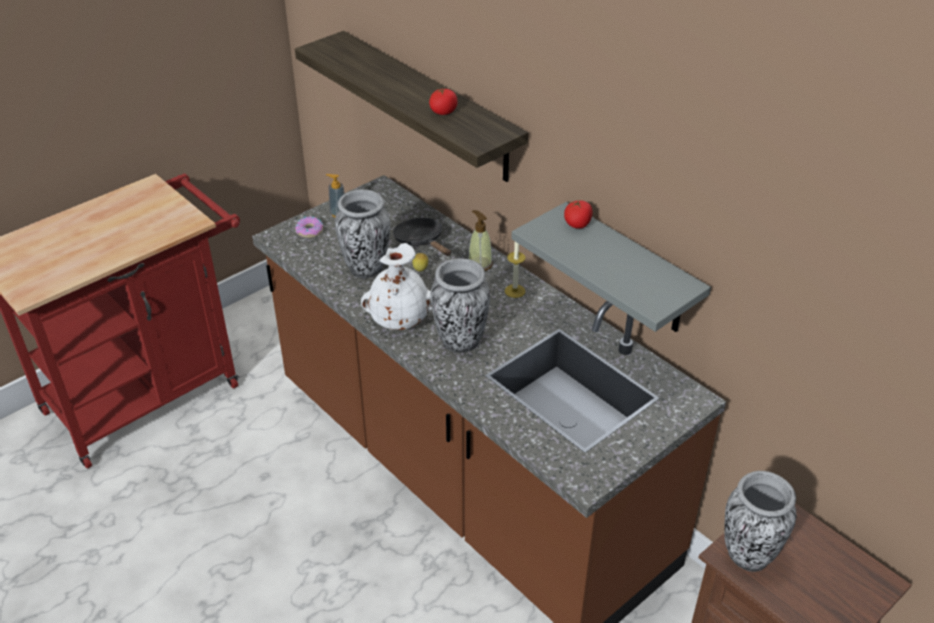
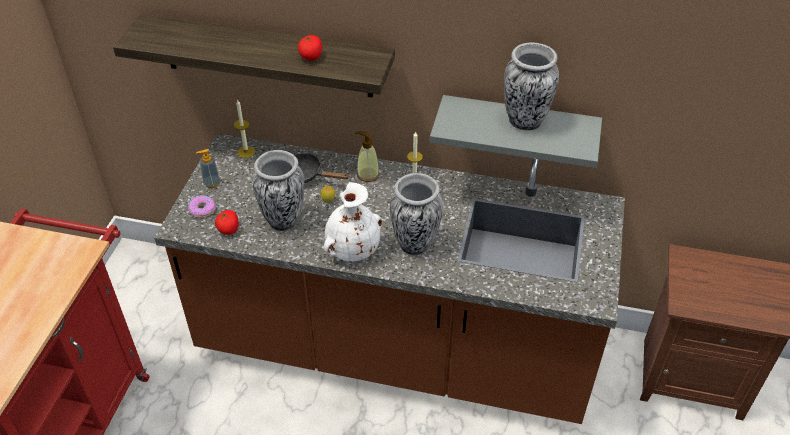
camera: 35 degrees left, 5 degrees up
(392, 200) = (246, 152): none -> candle
(577, 224) = (470, 109): tomato -> tomato (229, 229)
(748, 555) = (695, 298): vase -> vase (525, 121)

